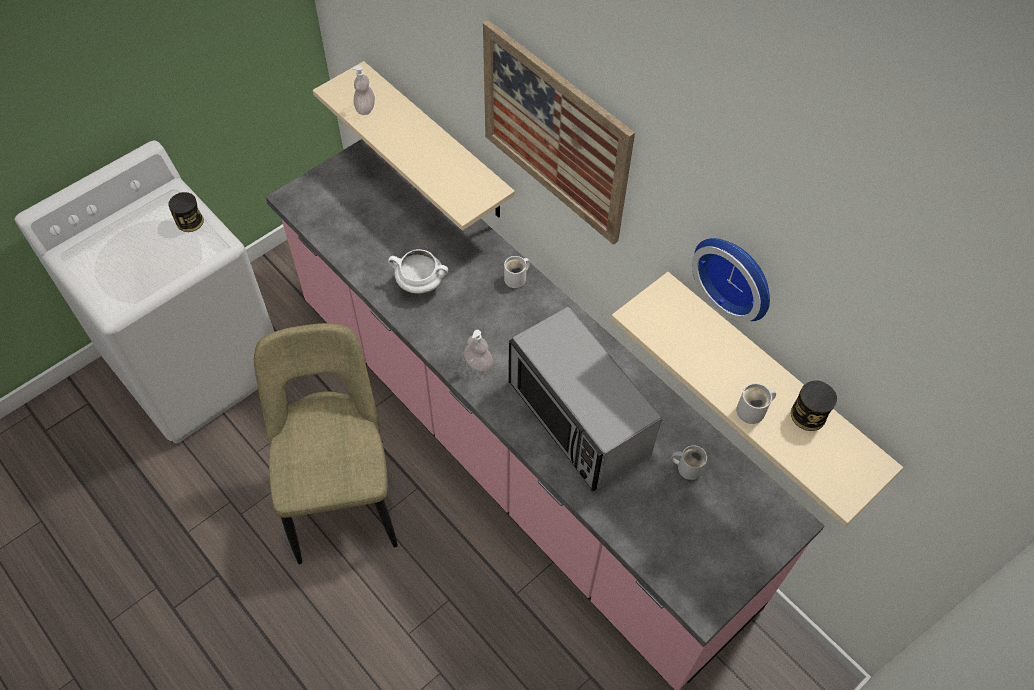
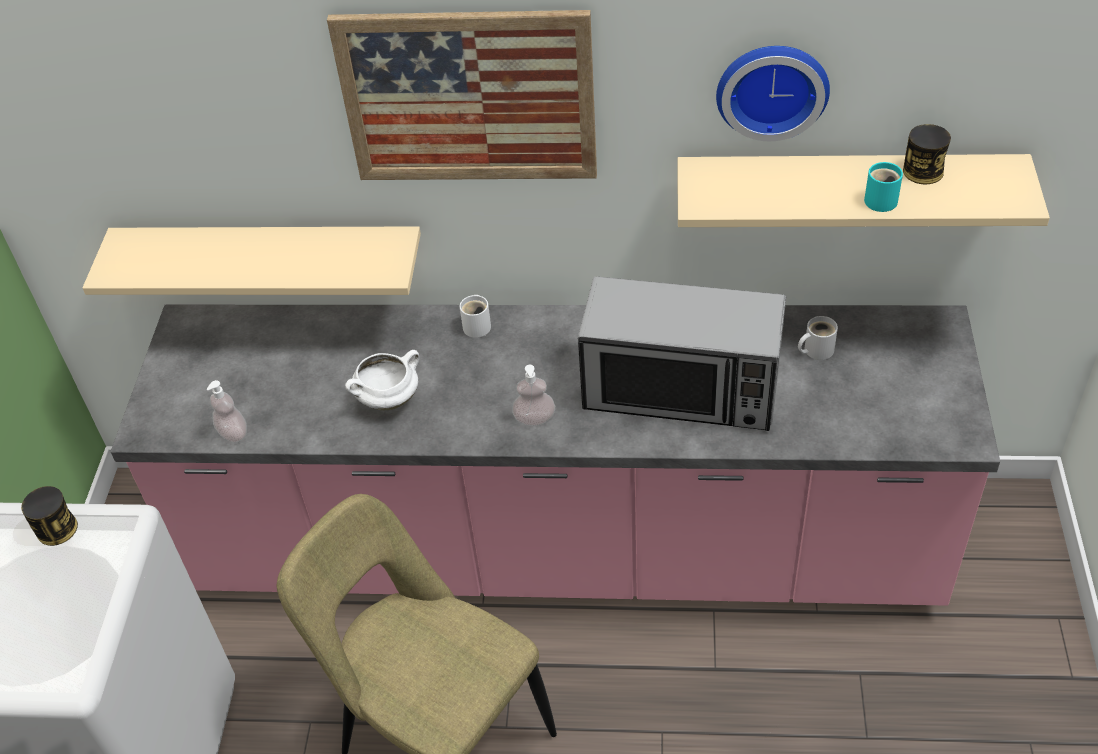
camera: 40 degrees left, 10 degrees down
(365, 108) = (168, 264): soap dispenser -> soap dispenser (233, 433)
(753, 411) = (882, 199): white mug -> turquoise mug

